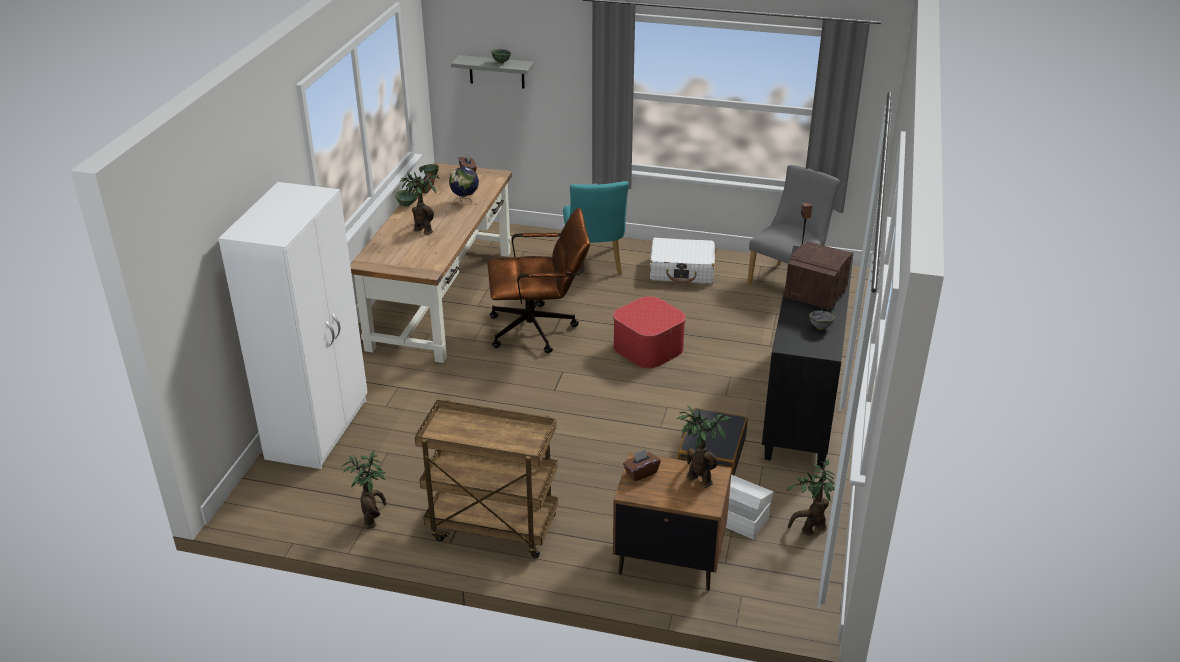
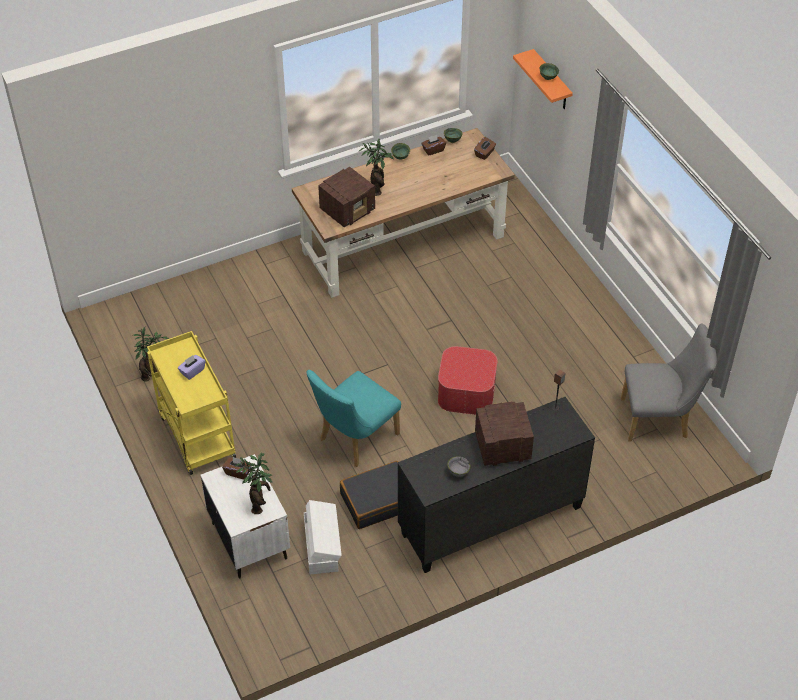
camera: 50 degrees right, 15 degrees up
(319, 429) = (205, 290): white wardrobe -> none
(423, 254) = (348, 210): none -> radio
(465, 202) = (439, 182): globe -> none
(485, 428) = (192, 371): none -> purple tissue box
(491, 528) = (196, 435): brown cart -> yellow cart
(496, 72) = (551, 81): grey shelf -> orange shelf
(540, 329) = (423, 319): brown office chair -> none
(595, 265) = (542, 293): turquoise chair -> turquoise chair (354, 440)
(668, 559) = (249, 540): brown nightstand -> white nightstand
(682, 270) = (595, 348): white suitcase -> none
(810, 529) = (349, 600): potted plant -> none

